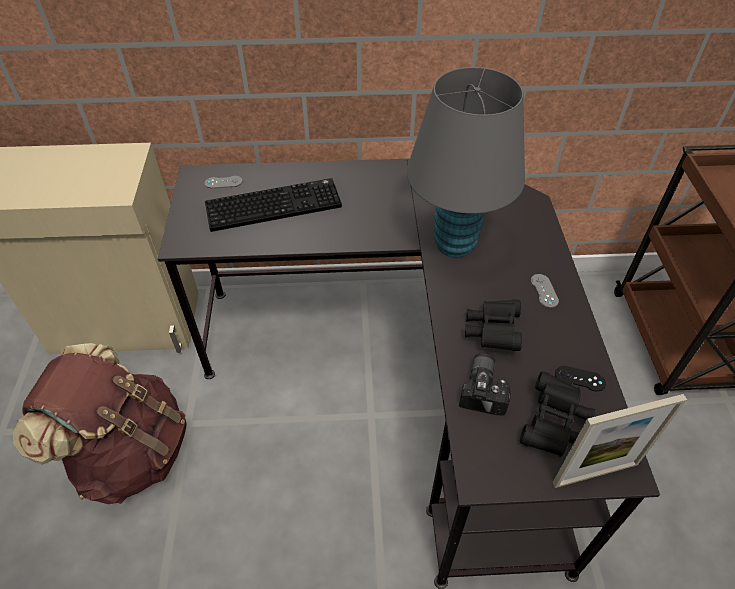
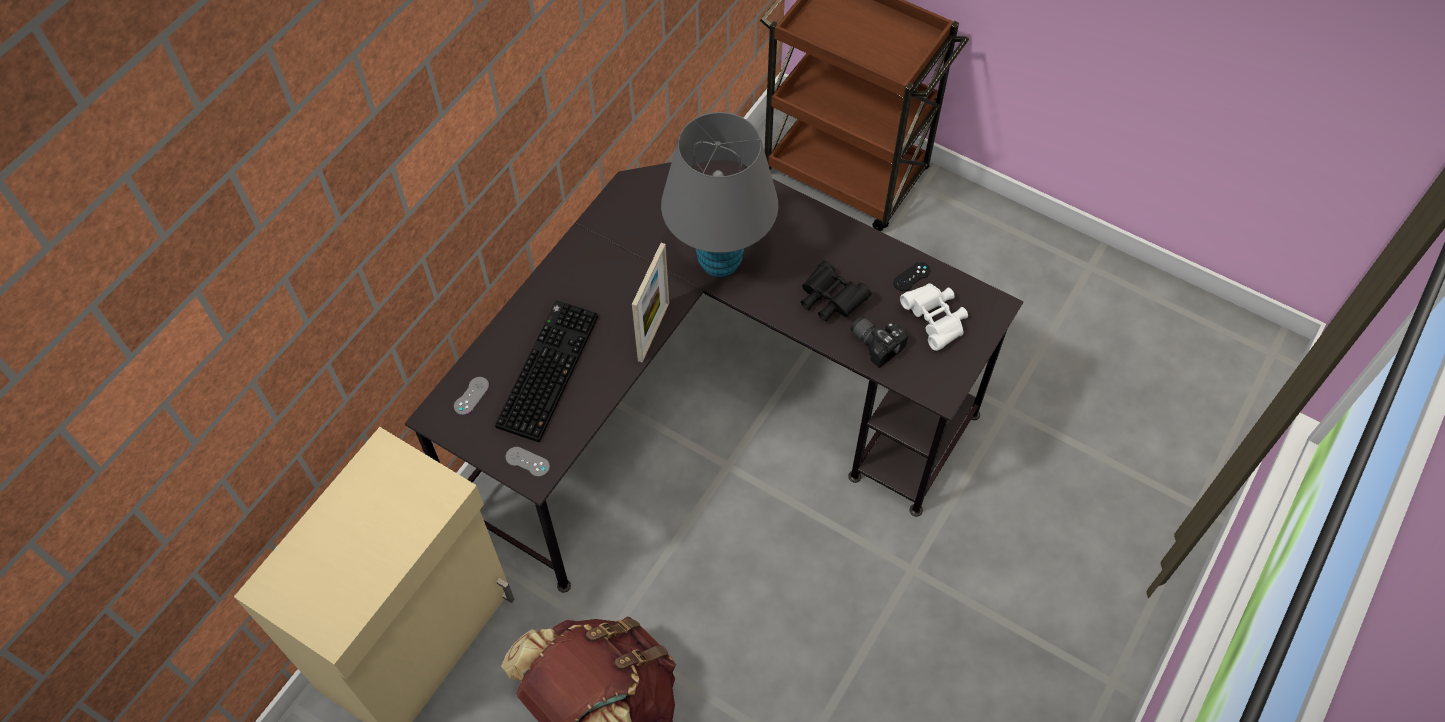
camera: 55 degrees left, 10 degrees up
(544, 291) = (818, 237): grey game controller -> grey game controller (527, 462)
(553, 425) = (935, 321): black binoculars -> white binoculars
(595, 473) = (985, 325): picture frame -> picture frame (653, 331)

